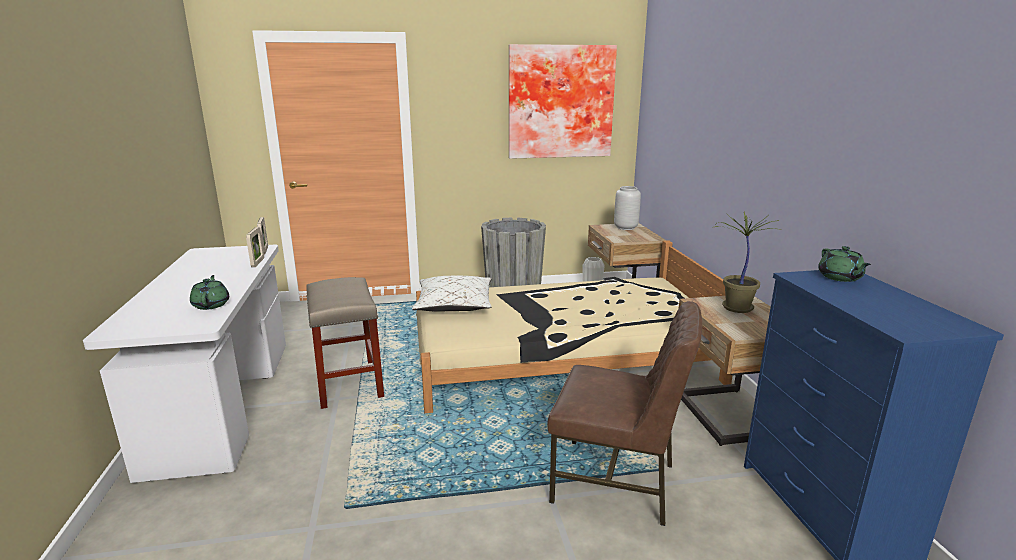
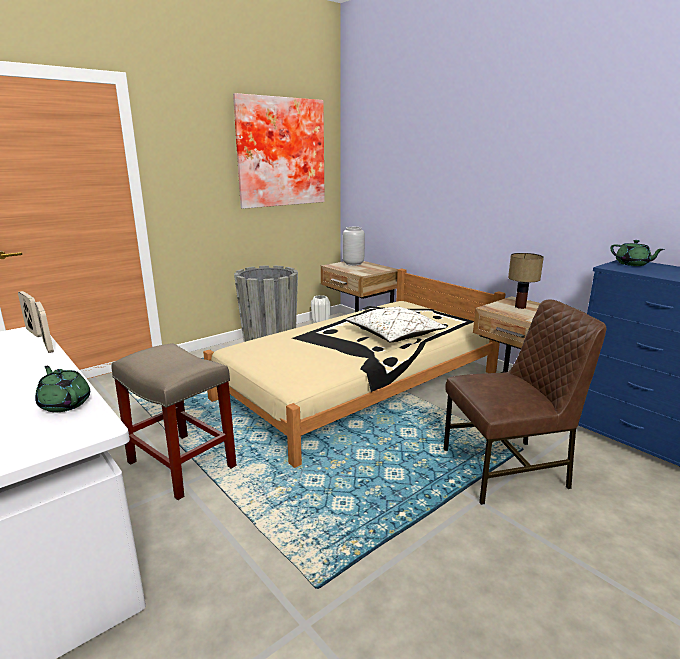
camera: 30 degrees left, 0 degrees up
(454, 305) = (265, 355): white pillow -> white pillow (394, 335)
(736, 308) = (519, 307): potted plant -> table lamp

